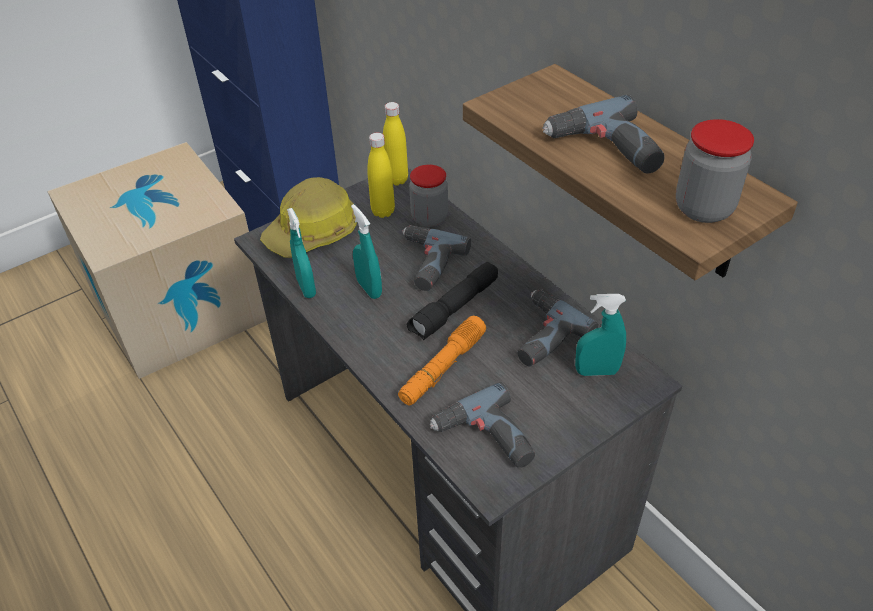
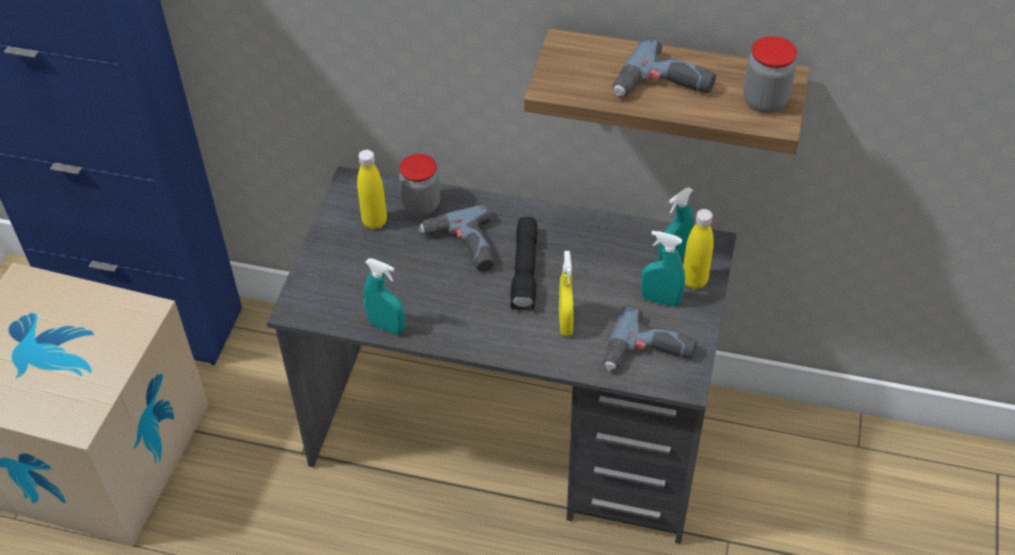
camera: 40 degrees left, 5 degrees up
(313, 233) = (335, 275): hard hat -> none
(369, 288) = (440, 295): turquoise spray bottle -> turquoise spray bottle (660, 300)
(397, 180) = (353, 185): yellow bottle -> yellow bottle (694, 281)
(442, 368) = (565, 323): orange flashlight -> yellow spray bottle
(541, 335) = (609, 253): power drill -> none

